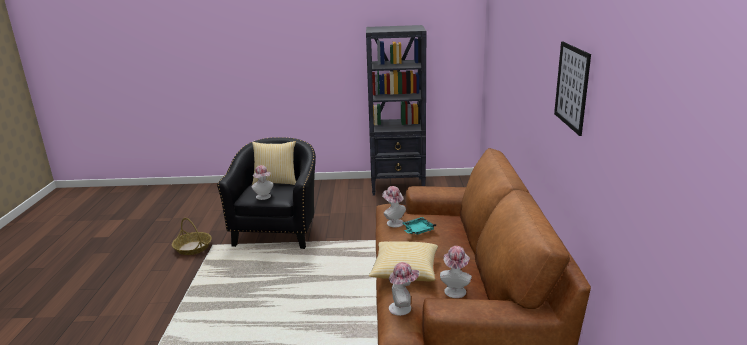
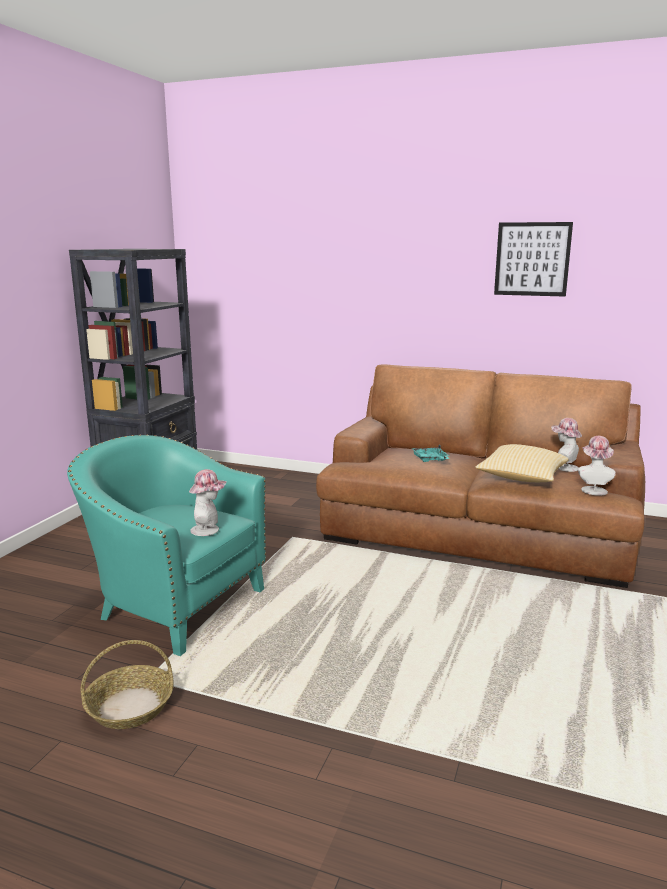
camera: 70 degrees left, 5 degrees down
(276, 182) = (153, 516): pillow -> none
(278, 231) = (174, 605): black armchair -> turquoise armchair
(393, 222) = (399, 466): hat -> none

